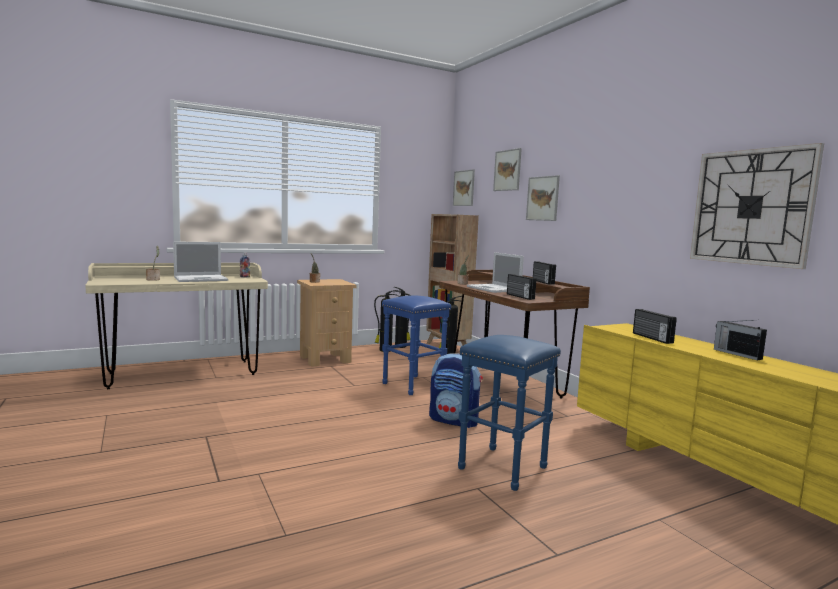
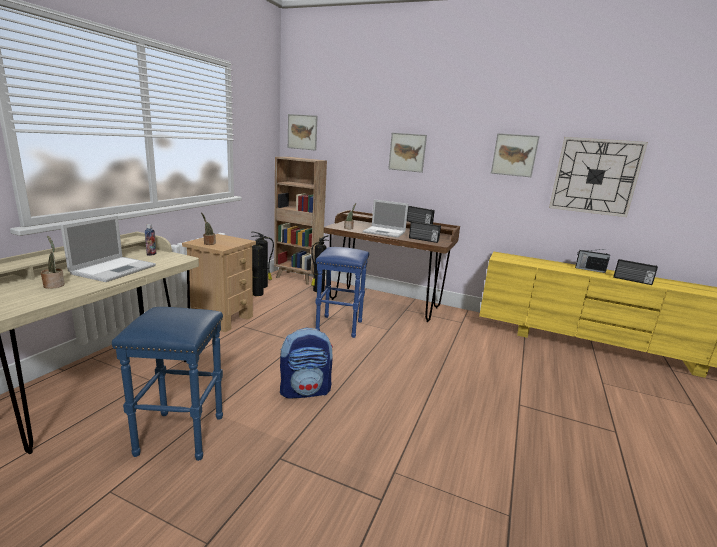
camera: 40 degrees left, 10 degrees up
(454, 421) = (419, 351): backpack -> backpack (305, 391)
(503, 468) = (504, 381): blue stool -> blue stool (181, 436)
(507, 170) = (363, 122): picture -> picture (514, 155)
(651, 338) = (536, 264): radio -> radio (632, 280)

